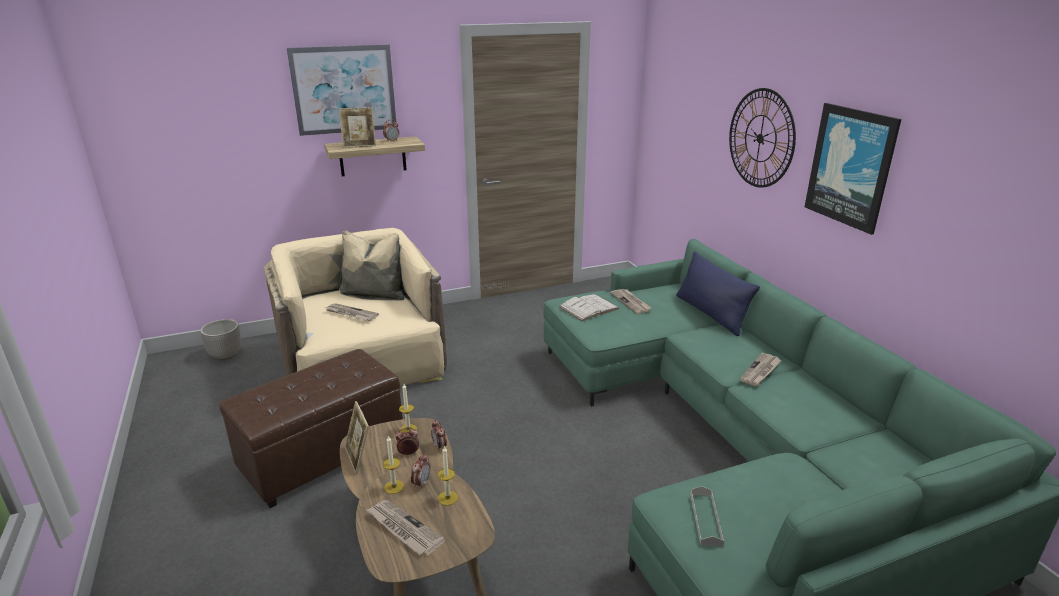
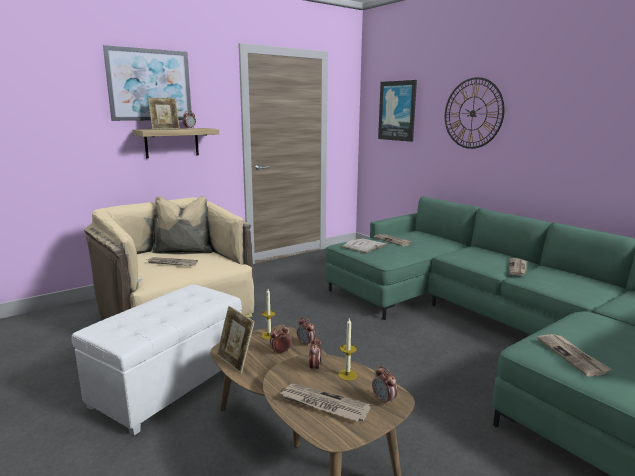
camera: 15 degrees left, 10 degrees down
(226, 355) = (39, 321): planter -> none
(322, 454) = (169, 383): brown ottoman -> white ottoman
(394, 487) = (290, 374): candle -> none
(463, 535) = (384, 400): none -> alarm clock
(706, 519) = (572, 356): grey tray -> newspaper
(711, 314) = (453, 243): blue pillow -> none
(851, 167) = (555, 115): picture -> picture (397, 111)

